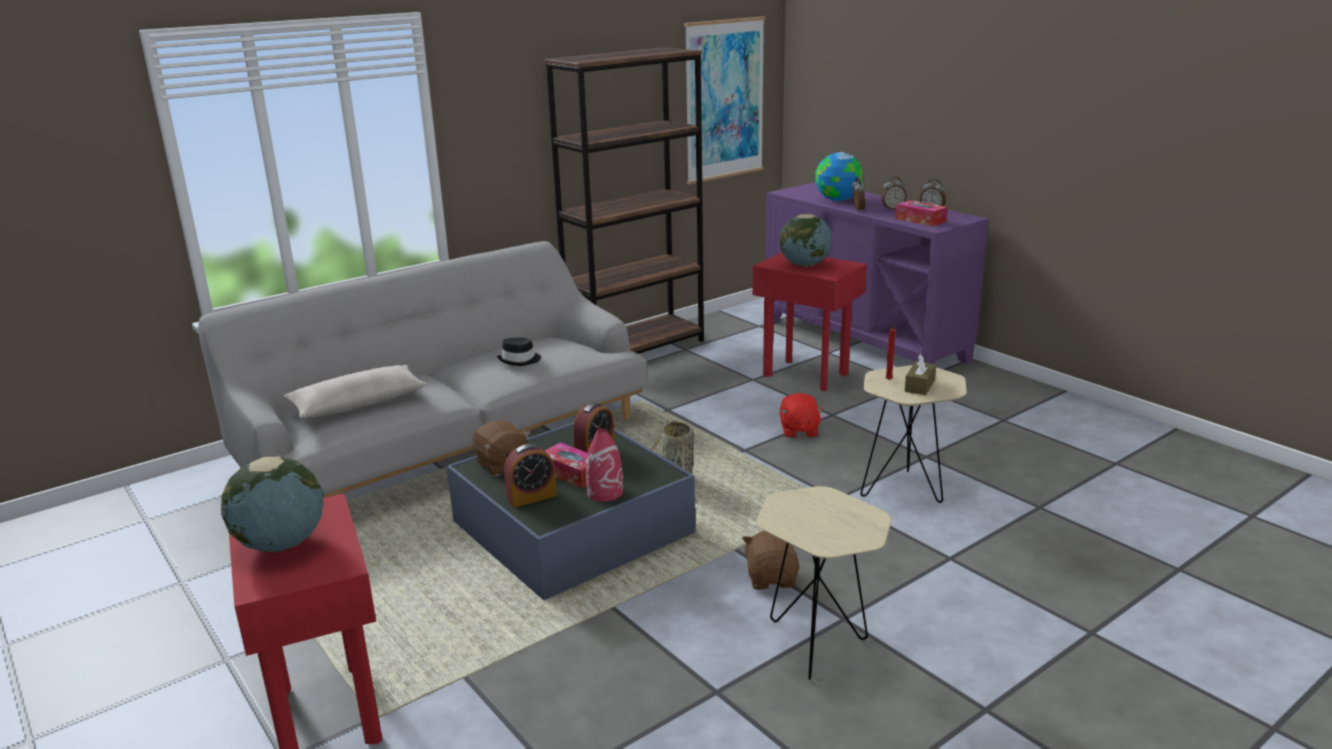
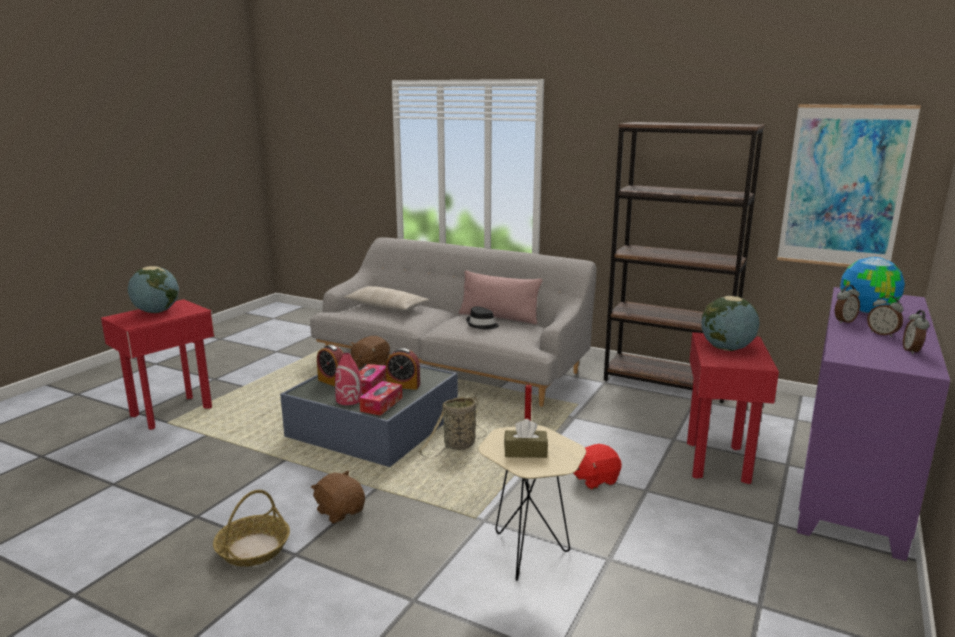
camera: 65 degrees right, 5 degrees down
(499, 348) = (499, 317): none -> pink pillow
(772, 579) = (340, 511): brown plush toy -> brown plush toy turned 105 degrees counterclockwise
(818, 647) = (253, 548): beige side table -> basket
(920, 220) = (862, 349): tissue box -> tissue box (381, 404)

